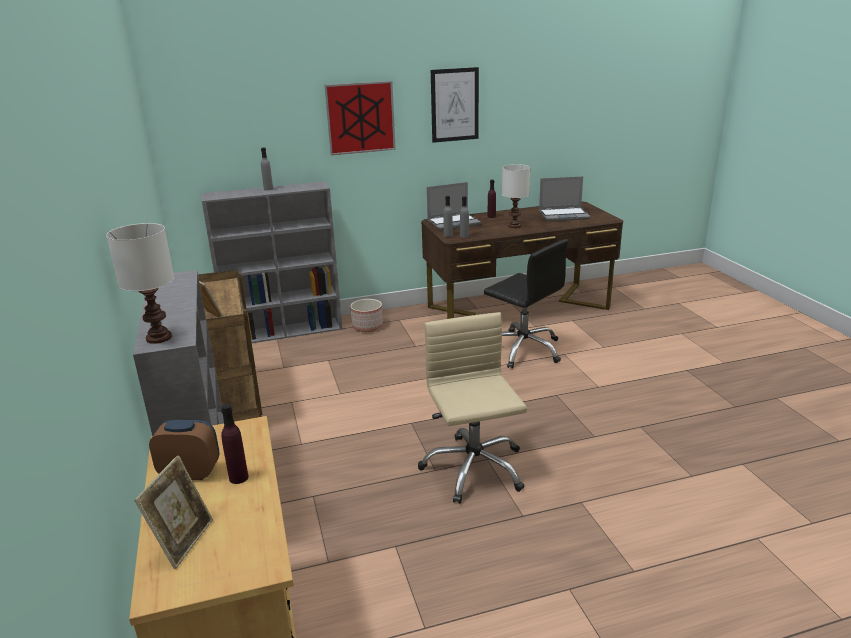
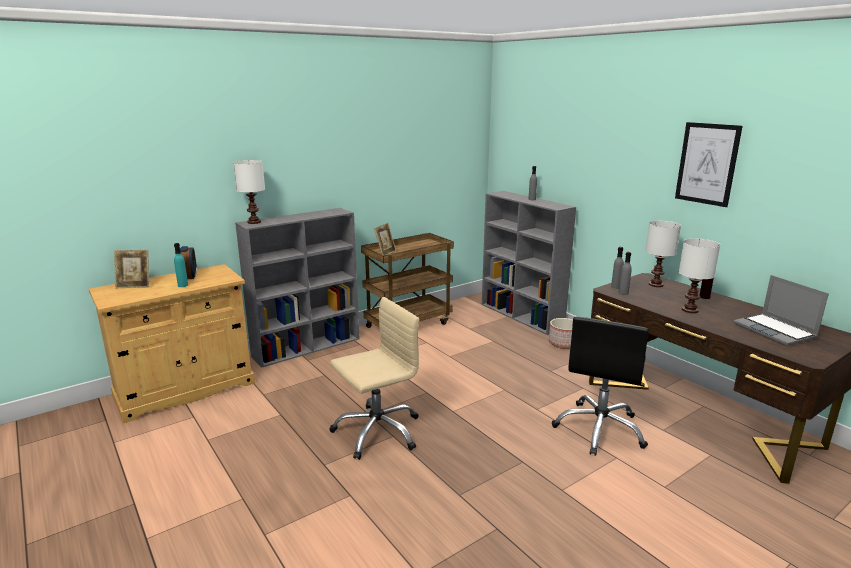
camera: 70 degrees right, 5 degrees down
(238, 477) = (183, 285): purple bottle -> turquoise bottle
(360, 118) = (615, 158): picture -> none
(454, 223) = (656, 284): laptop -> white table lamp

